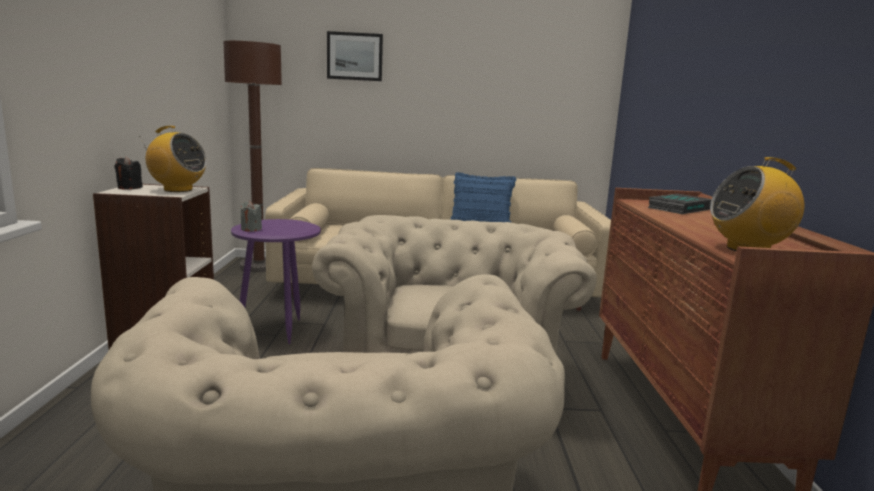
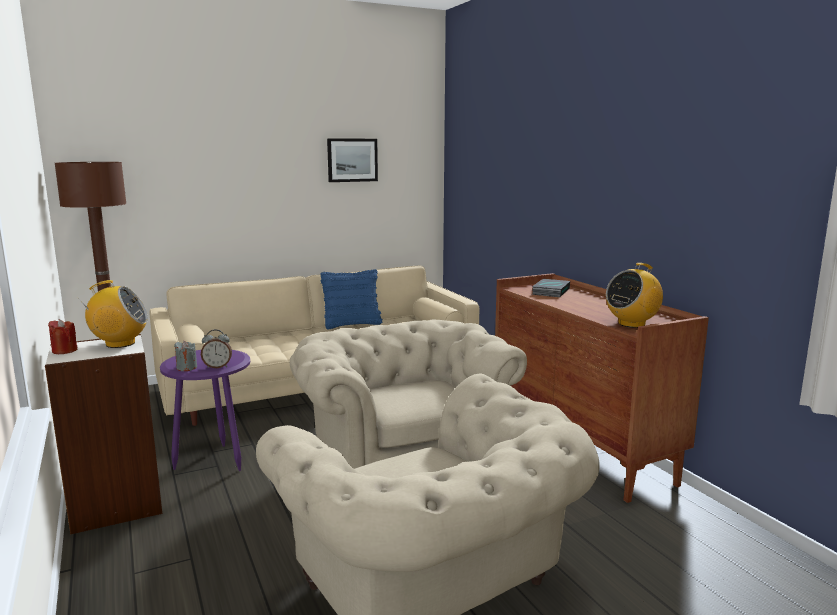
camera: 25 degrees left, 0 degrees up
(129, 188) = (64, 351): black candle -> red candle
(276, 233) = (217, 367): none -> alarm clock
(355, 56) = (197, 165): picture -> picture (352, 160)

